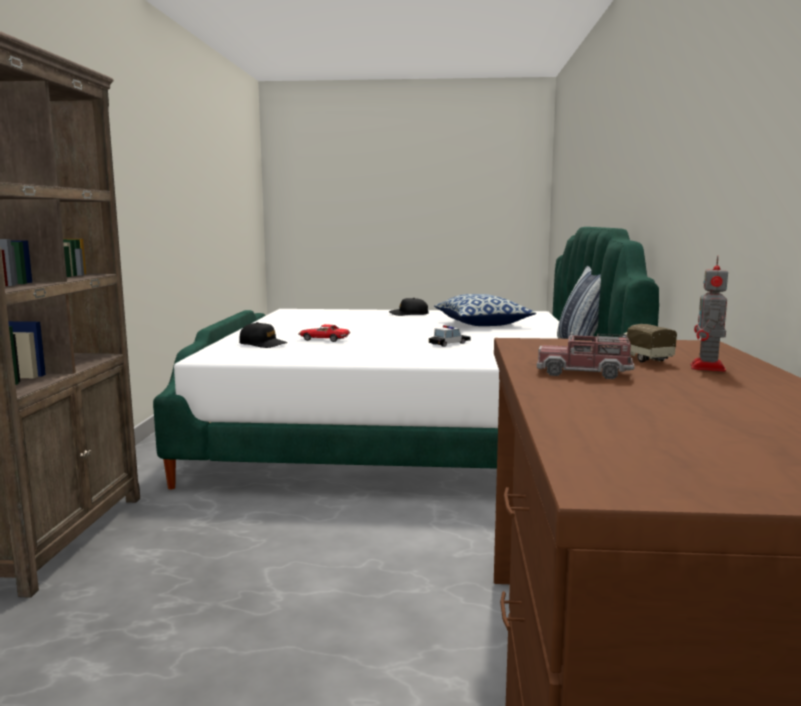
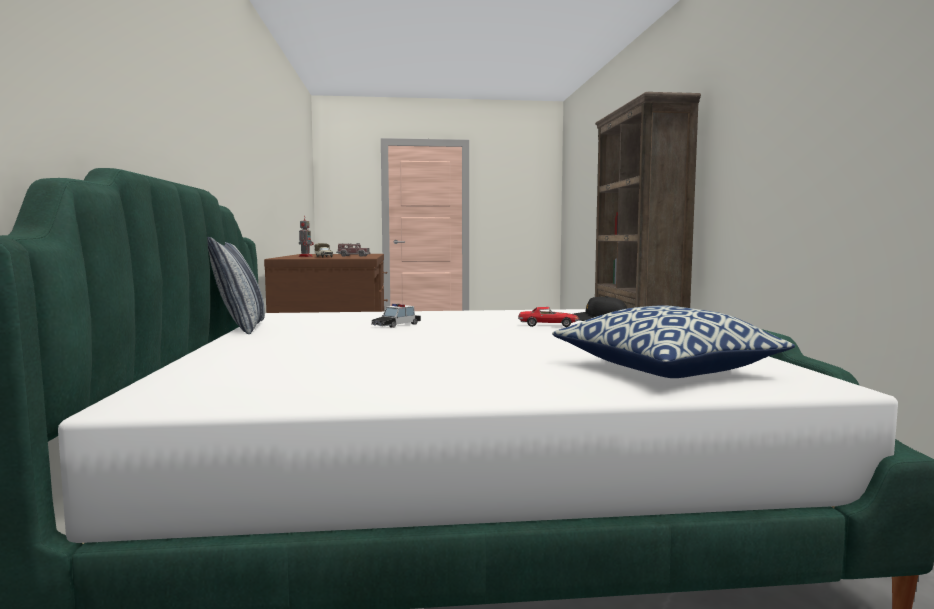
camera: 170 degrees right, 5 degrees down
(409, 314) = (493, 380): black cap -> none
(482, 324) = (331, 356): pillow -> pillow (664, 369)

